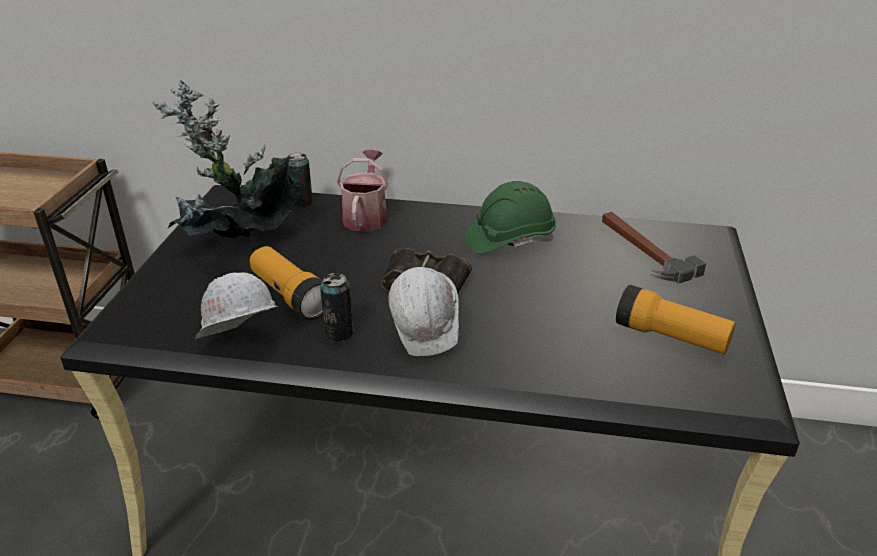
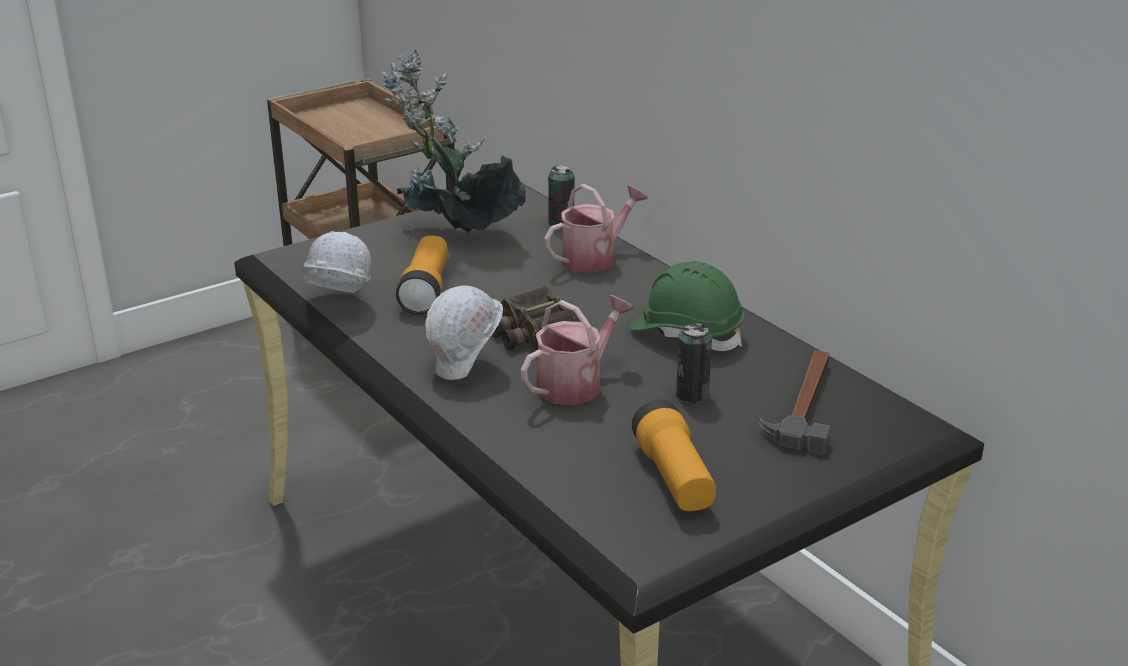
camera: 45 degrees right, 5 degrees down
(339, 333) = (414, 332): can -> can (692, 394)
(510, 309) = (576, 384): none -> watering can

